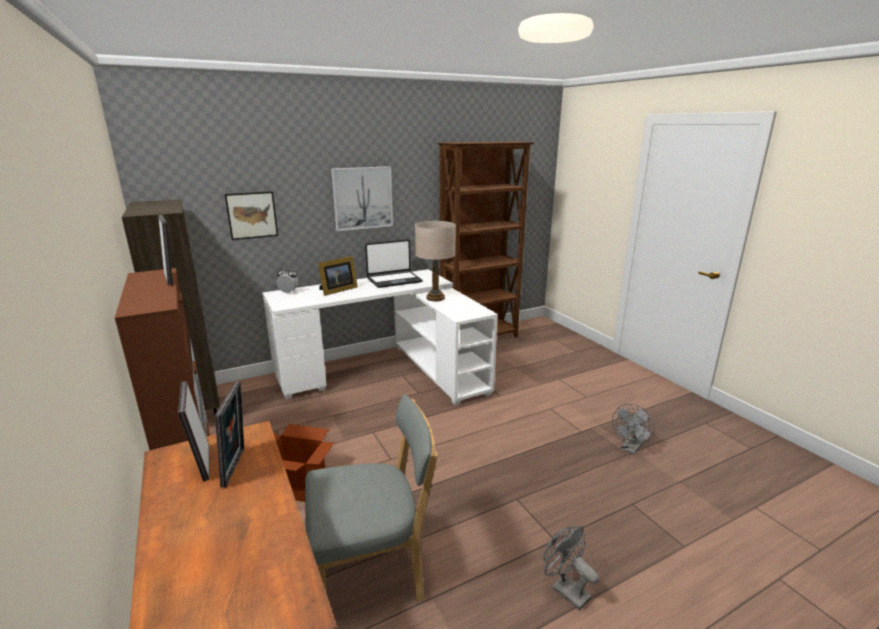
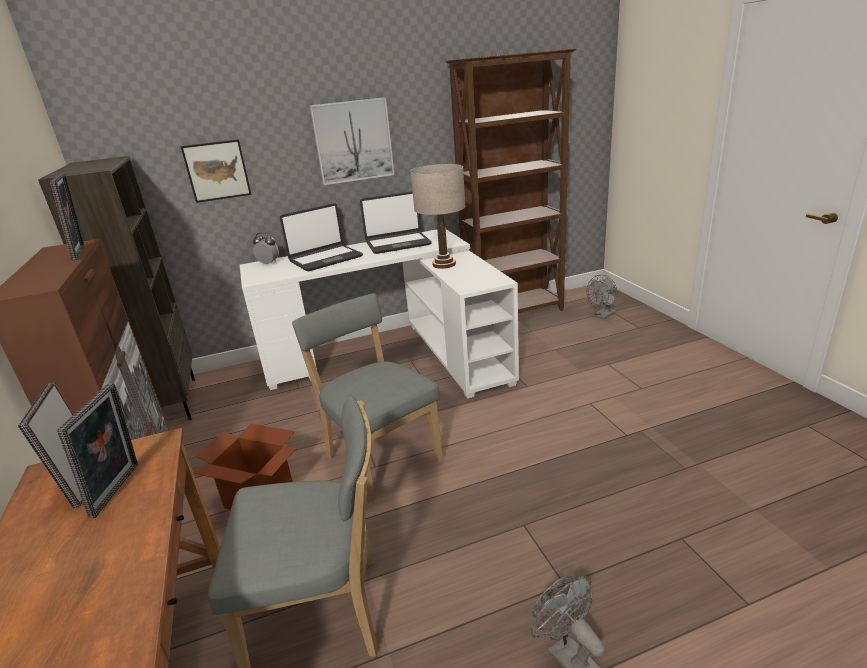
camera: 10 degrees right, 5 degrees up
(337, 290) = (325, 259): picture frame -> laptop
(393, 451) = (380, 456): none -> grey chair
(630, 449) = (691, 460): grey fan -> grey fan (603, 316)

